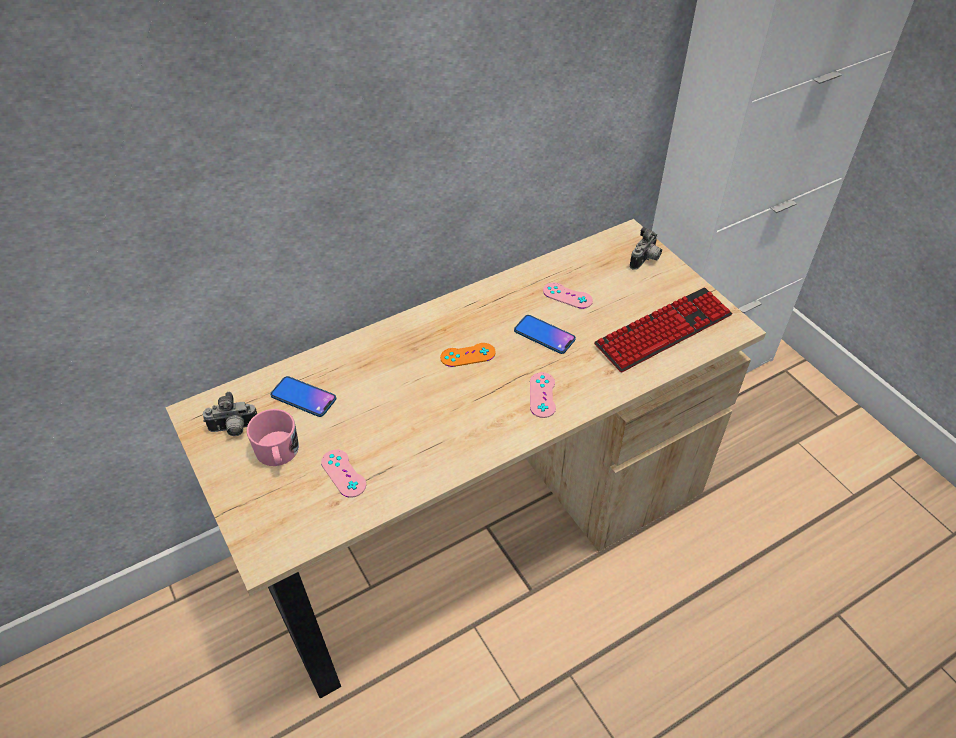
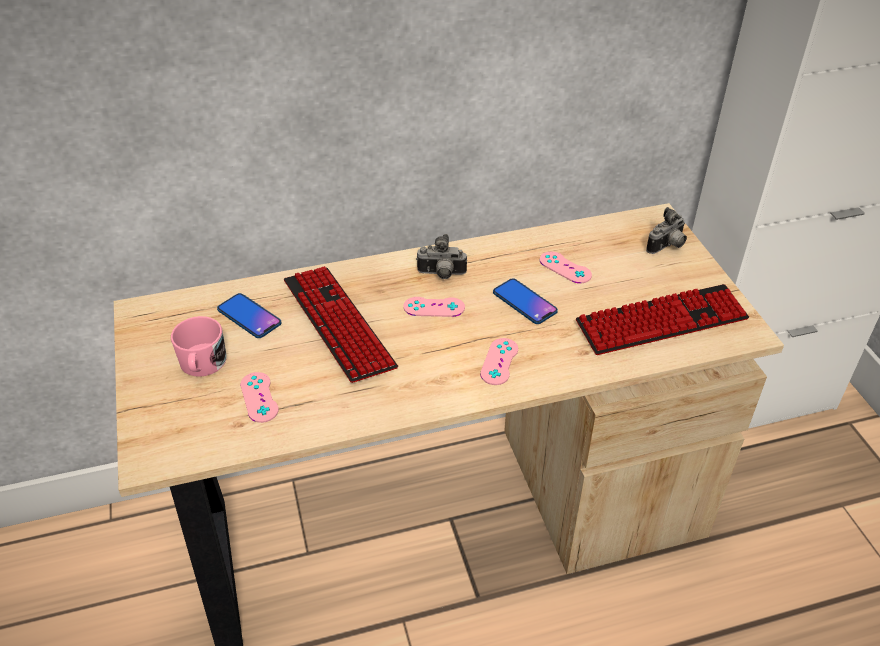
camera: 15 degrees right, 5 degrees down
(234, 429) = (169, 334): camera -> camera (441, 275)
(388, 388) = (338, 324): none -> keyboard
(468, 355) = (434, 307): orange game controller -> pink game controller

